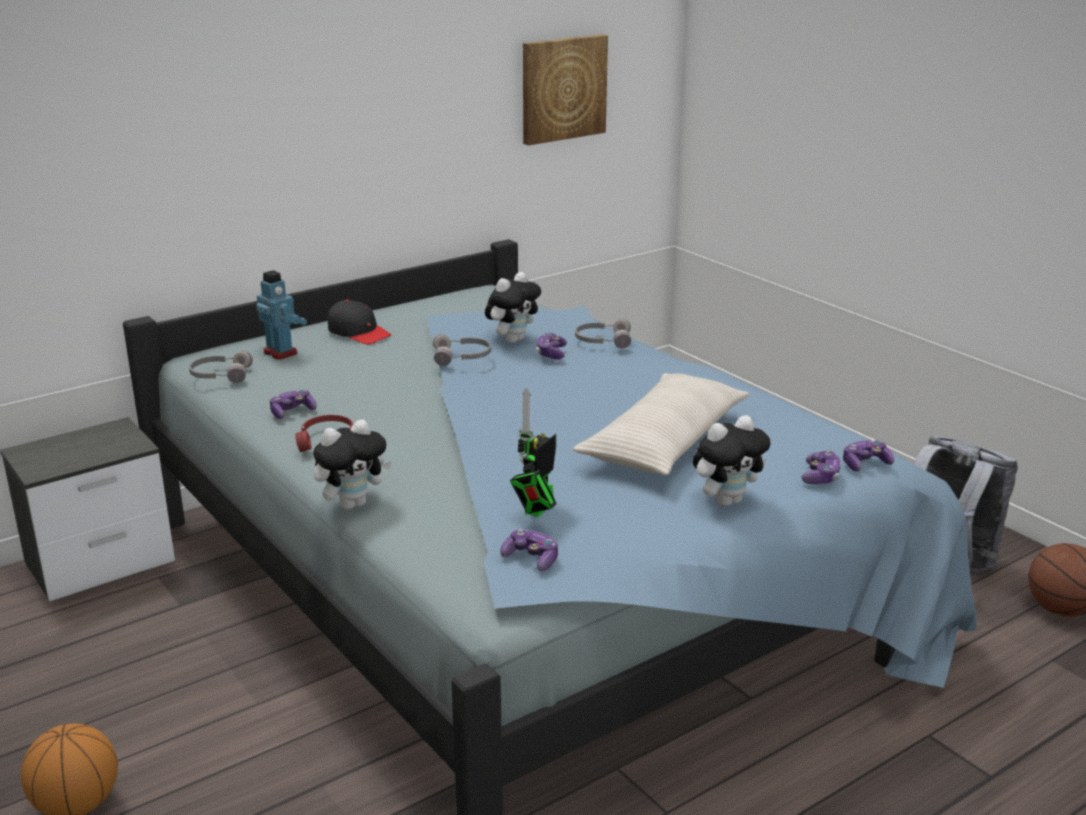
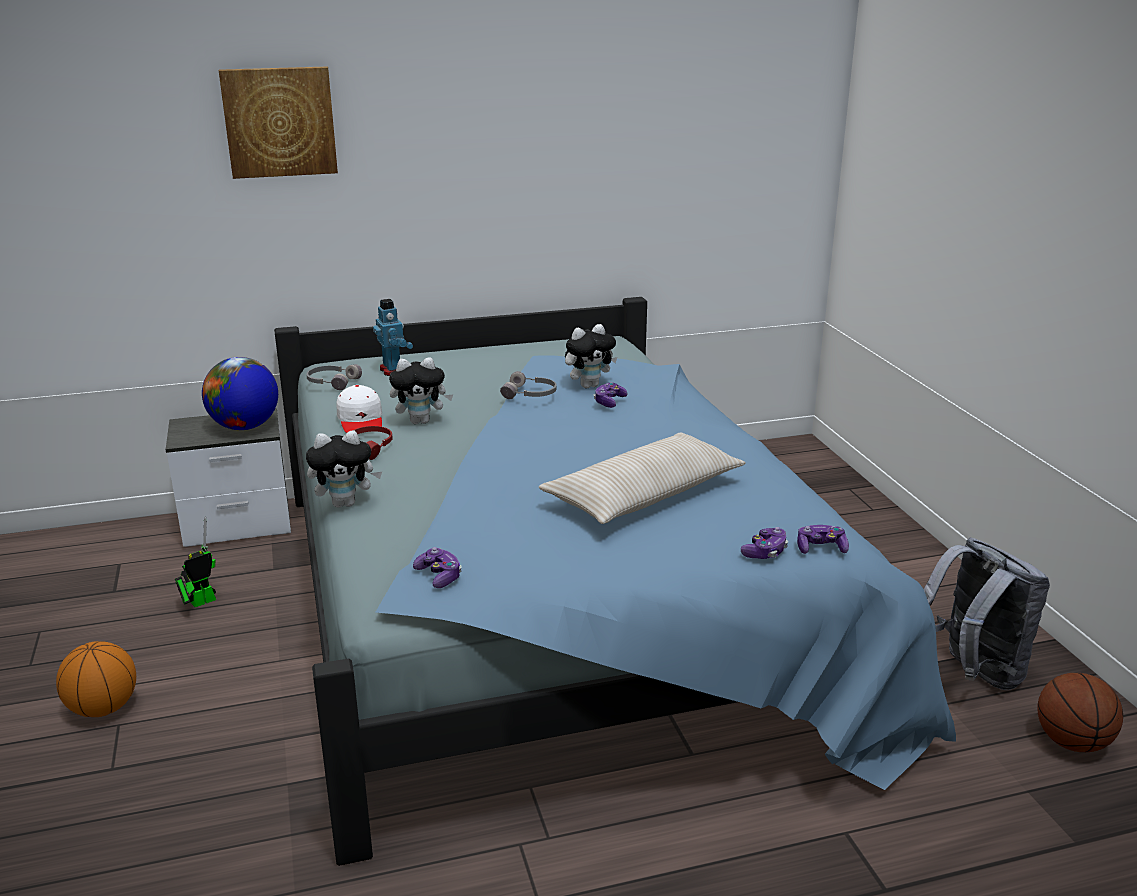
camera: 20 degrees right, 0 degrees up
(106, 444) = (245, 427): none -> globe
(292, 412) = (361, 420): game controller -> white cap
(359, 333) = (468, 362): black cap -> none
(536, 510) = (478, 535): toy robot -> toy robot (199, 602)
(563, 88) = (707, 162): picture -> picture (279, 122)
(602, 341) = (665, 397): grey headphones -> none
(727, 501) = (655, 558): plush toy -> plush toy (421, 421)

